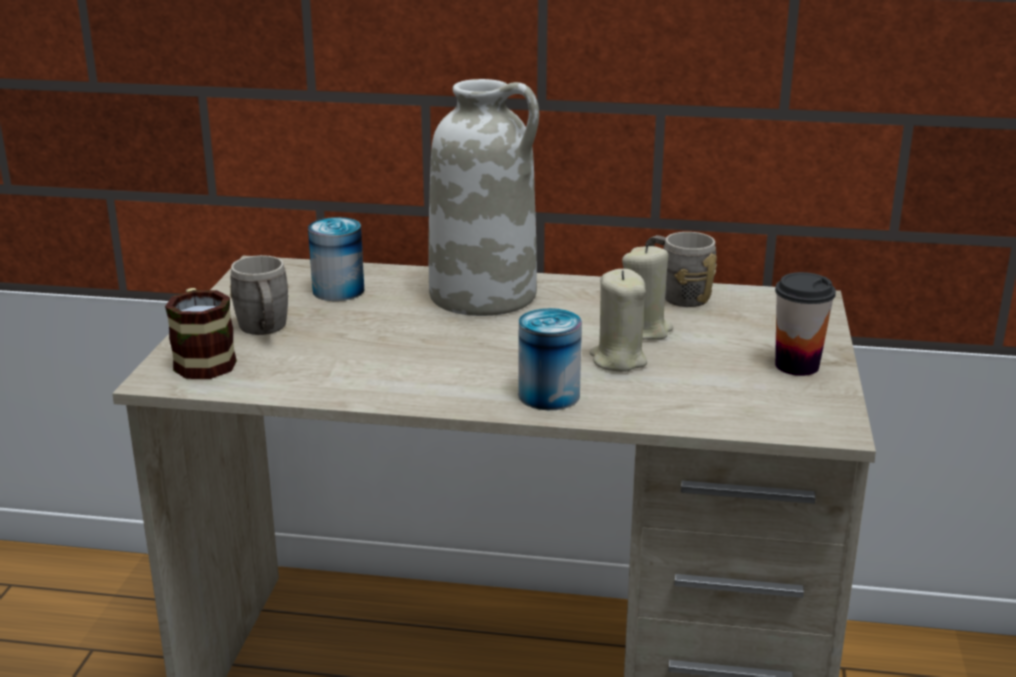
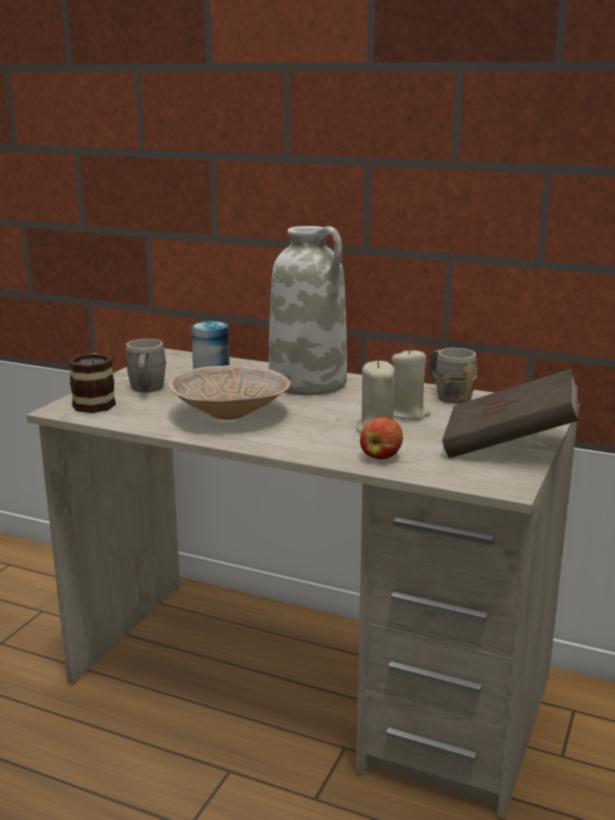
camera: 15 degrees right, 5 degrees down
(412, 358) = (231, 414): none -> beige bowl
(549, 395) = (310, 445): can -> none
(652, 402) = (381, 456): none -> apple
(797, 365) = (508, 446): cup -> brown book

